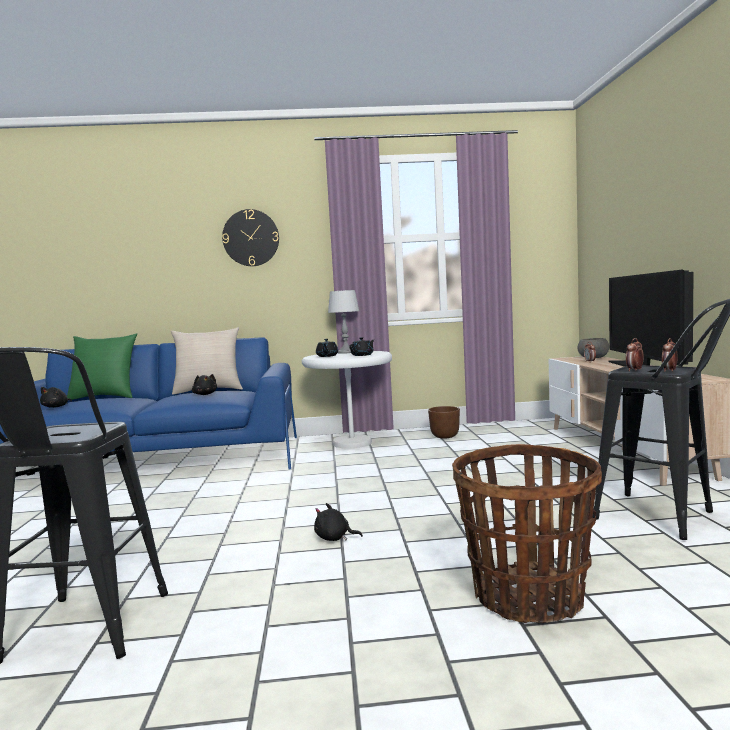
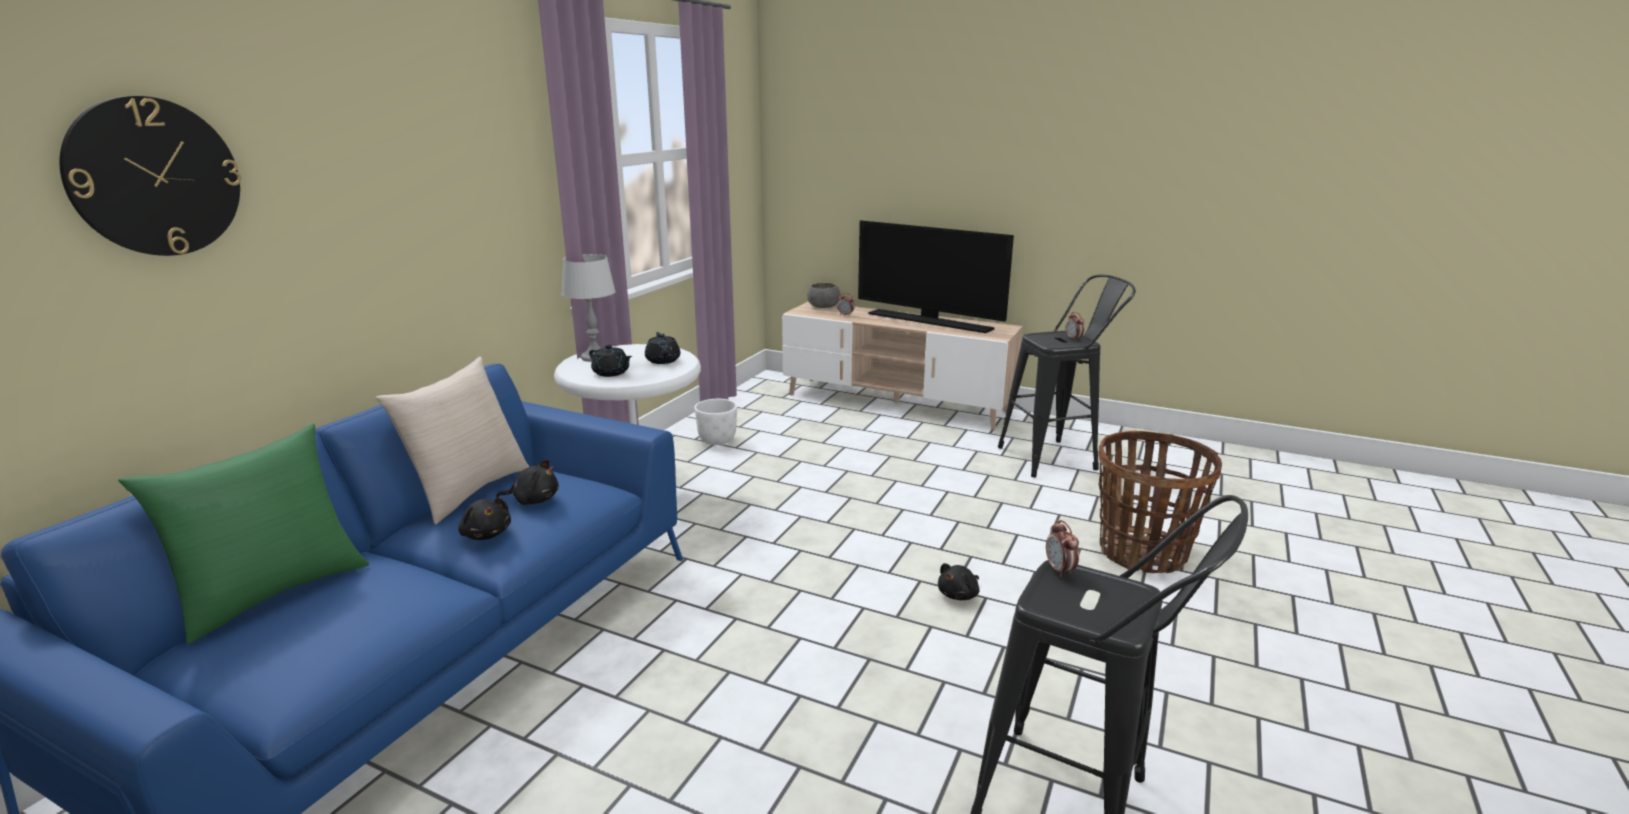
camera: 60 degrees left, 15 degrees up
(56, 407) = (276, 660): black plush toy -> black plush toy (486, 534)
(251, 238) = (419, 166): wall clock -> wall clock (155, 177)
(445, 436) = (718, 440): brown planter -> white planter
(634, 370) = (1058, 343): alarm clock -> alarm clock (1060, 570)

